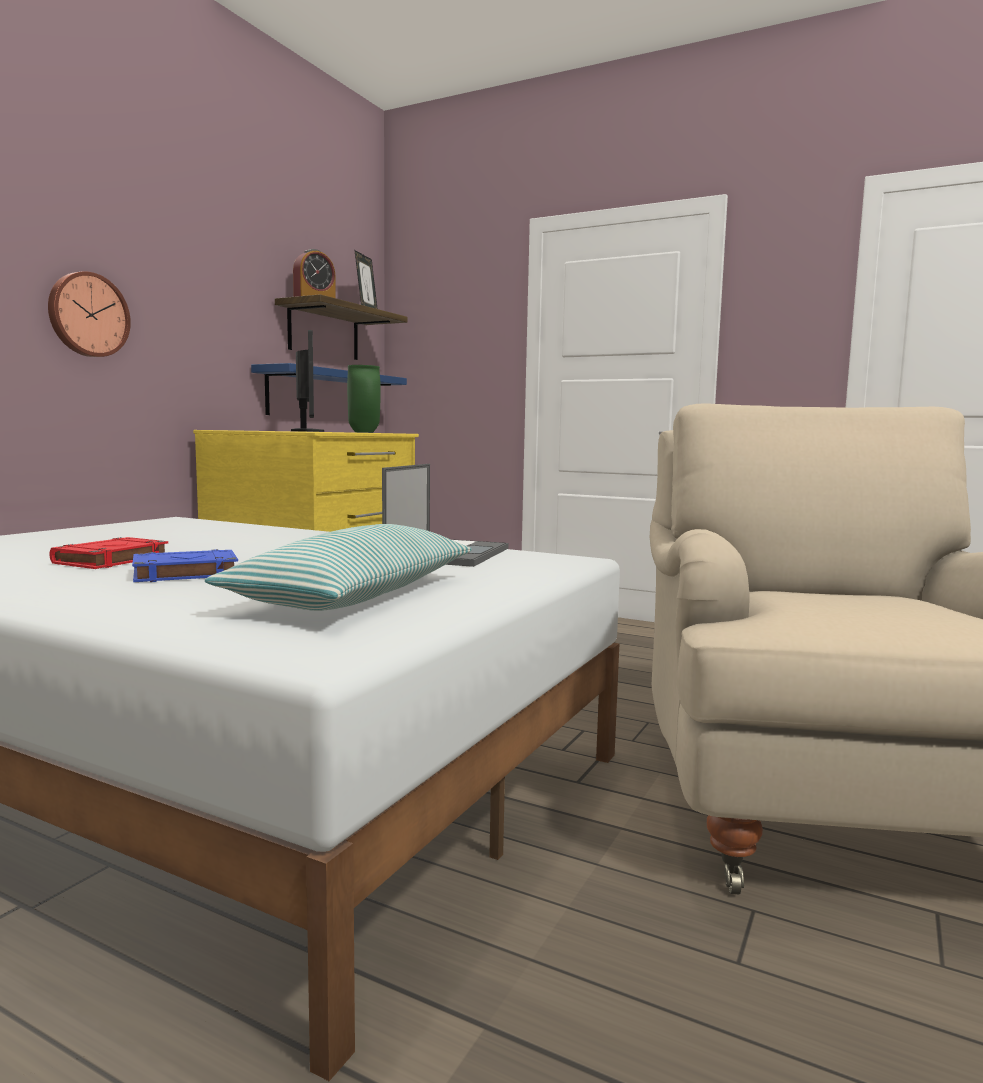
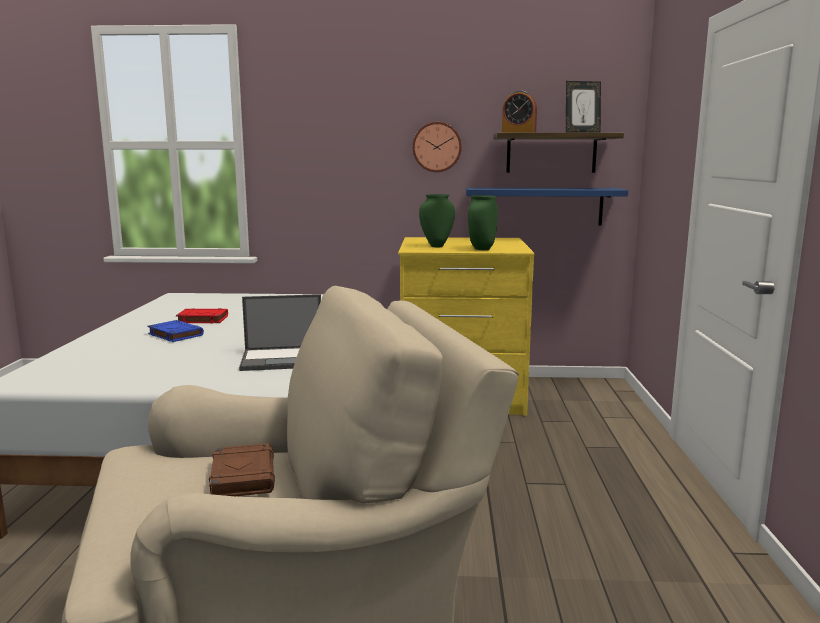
camera: 65 degrees right, 5 degrees up
(87, 315) = (337, 170): wall clock -> wall clock (436, 147)
(307, 431) = (436, 246): monitor -> green vase
(357, 595) = (136, 366): pillow -> none
(831, 594) = (242, 476): none -> brown book

